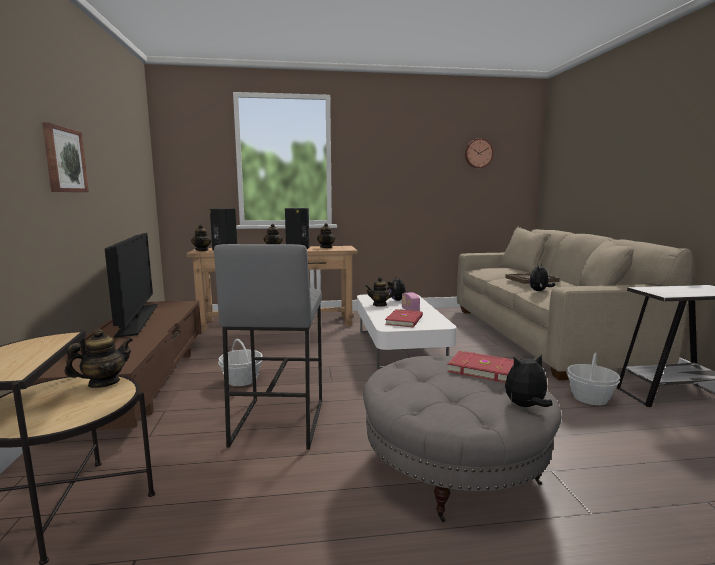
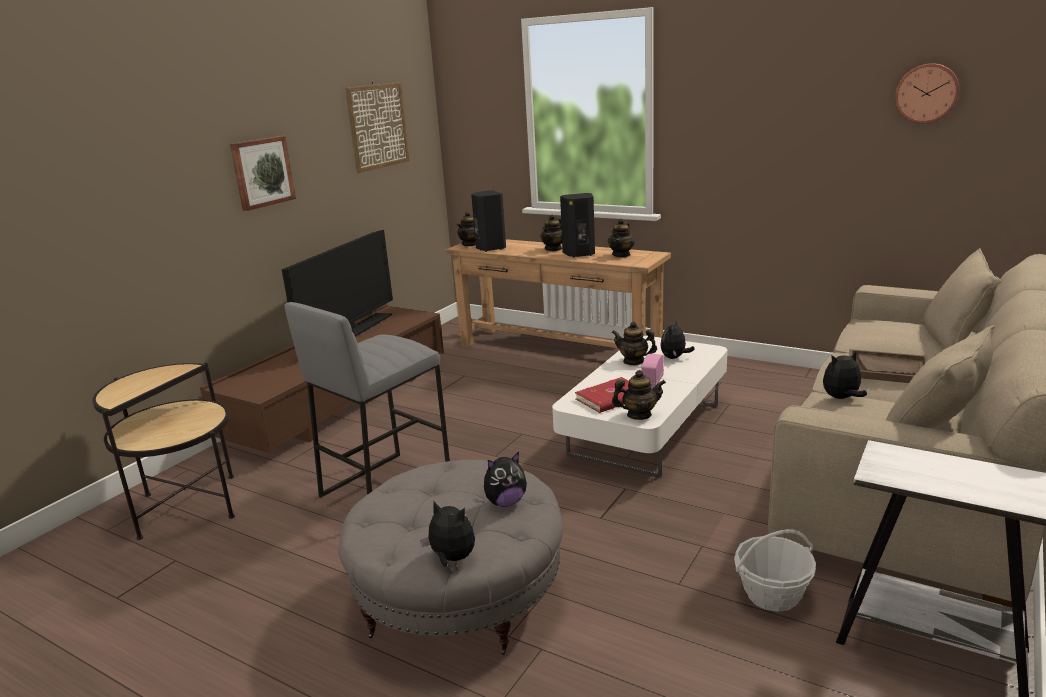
camera: 40 degrees right, 10 degrees up
(103, 383) = (207, 414): teapot -> teapot (639, 415)
(127, 150) = (378, 125): none -> picture
(242, 380) = (418, 426): basket -> none
(484, 369) = (505, 502): red book -> plush toy

